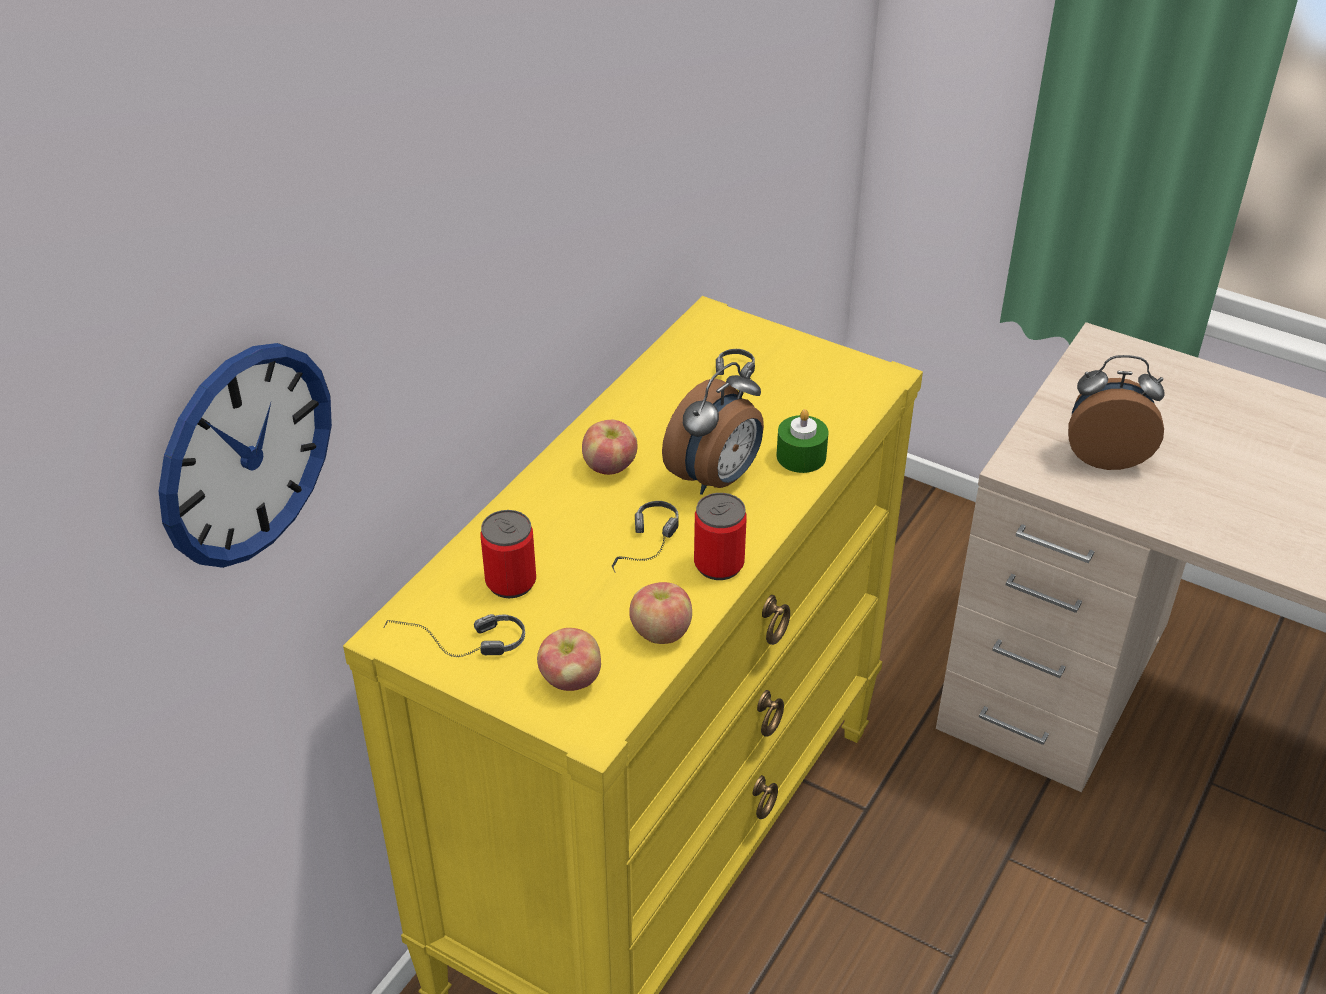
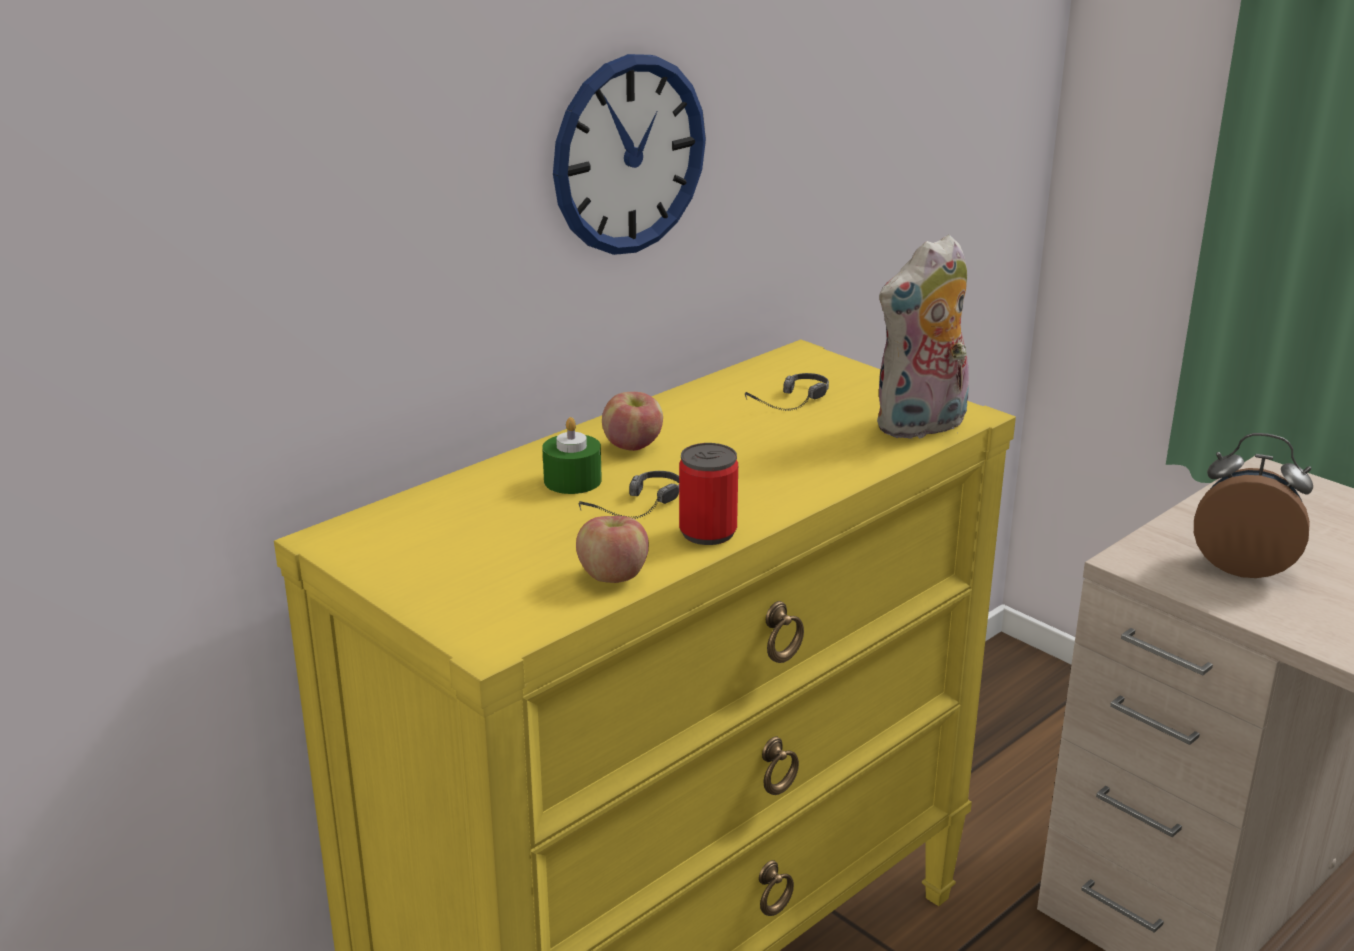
camera: 15 degrees right, 15 degrees down
(246, 455) = (169, 258): wall clock -> wall clock (629, 155)
(457, 648) = (388, 558): headphones -> none
(511, 582) = (476, 516): can -> none
(571, 680) = (492, 599): apple -> none
(716, 478) = (742, 468): alarm clock -> none
(801, 456) = (845, 462): green candle -> green candle (572, 480)
(849, 398) = (922, 426): none -> plush toy

